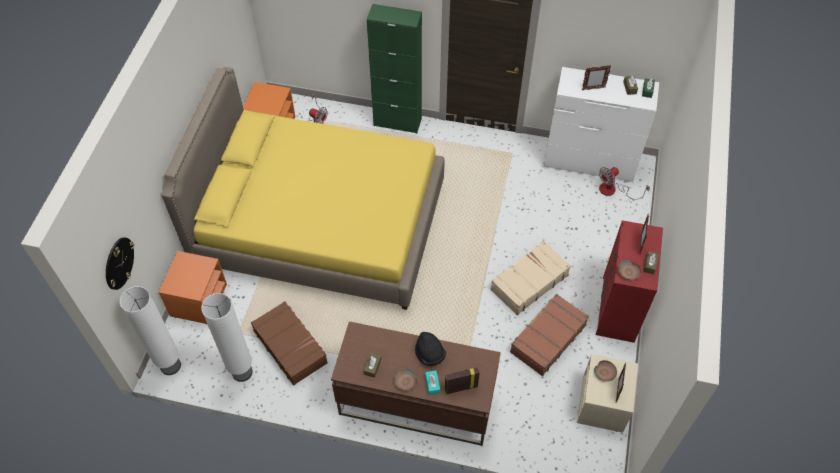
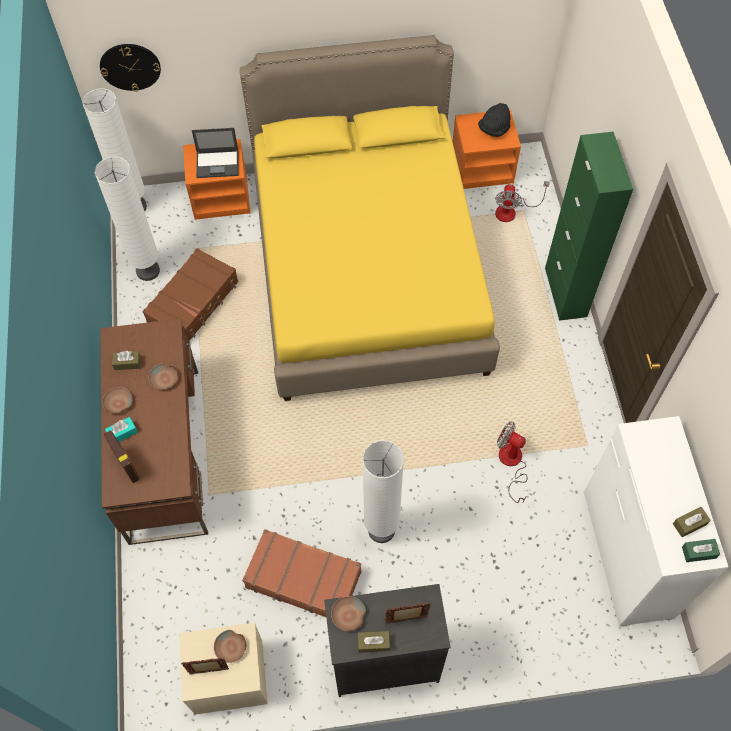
camera: 70 degrees right, 5 degrees up
(193, 272) = (218, 164): none -> laptop
(398, 345) = (165, 379): none -> brown bowl
(429, 354) = (163, 416): black hat -> black hat (494, 129)
(528, 282) = (381, 530): beige suitcase -> white floor lamp
(593, 88) = (657, 471): picture frame -> none
(613, 190) = (590, 602): fan -> fan (511, 464)
(617, 309) = (384, 660): red dresser -> black dresser

